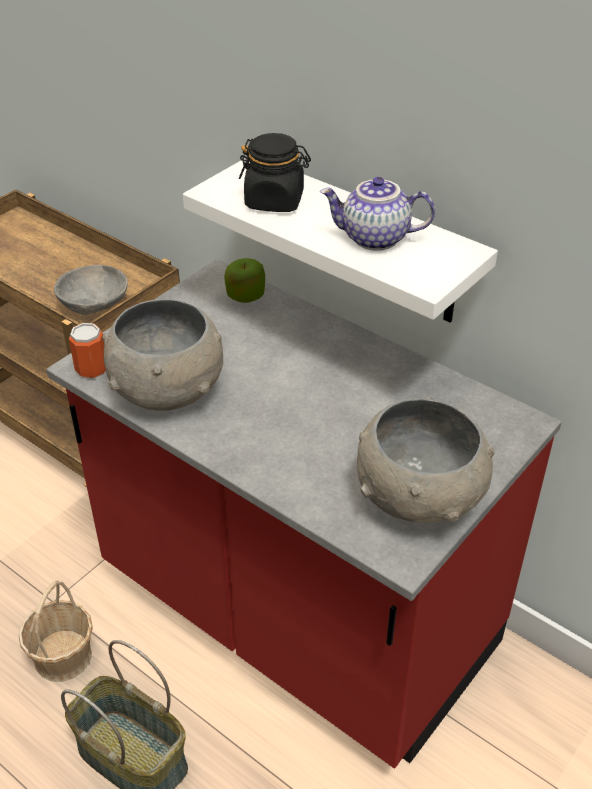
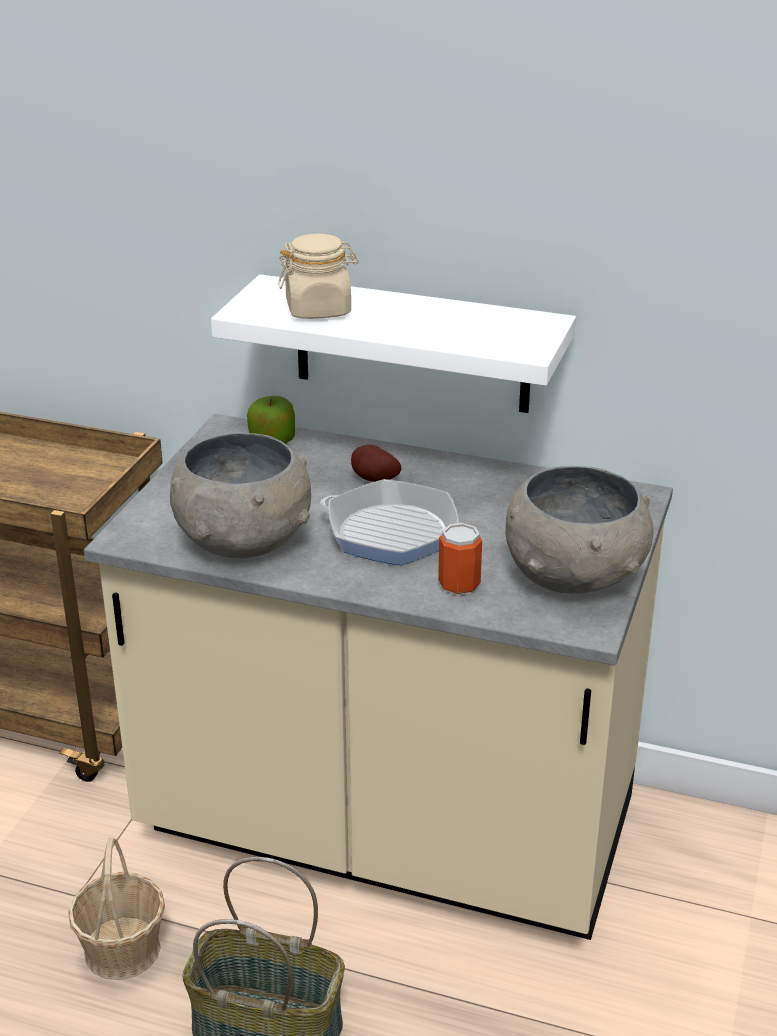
camera: 20 degrees left, 10 degrees down
(92, 370) = (141, 539): can -> can (459, 585)
(95, 306) = (72, 497): grey bowl -> none
(275, 201) = (319, 309): black jar -> beige jar
(290, 411) = (393, 533): none -> frying pan
(295, 612) = (388, 829): red counter -> beige counter
(303, 353) = (373, 480): none -> potato
(374, 239) = (448, 325): teapot -> none

